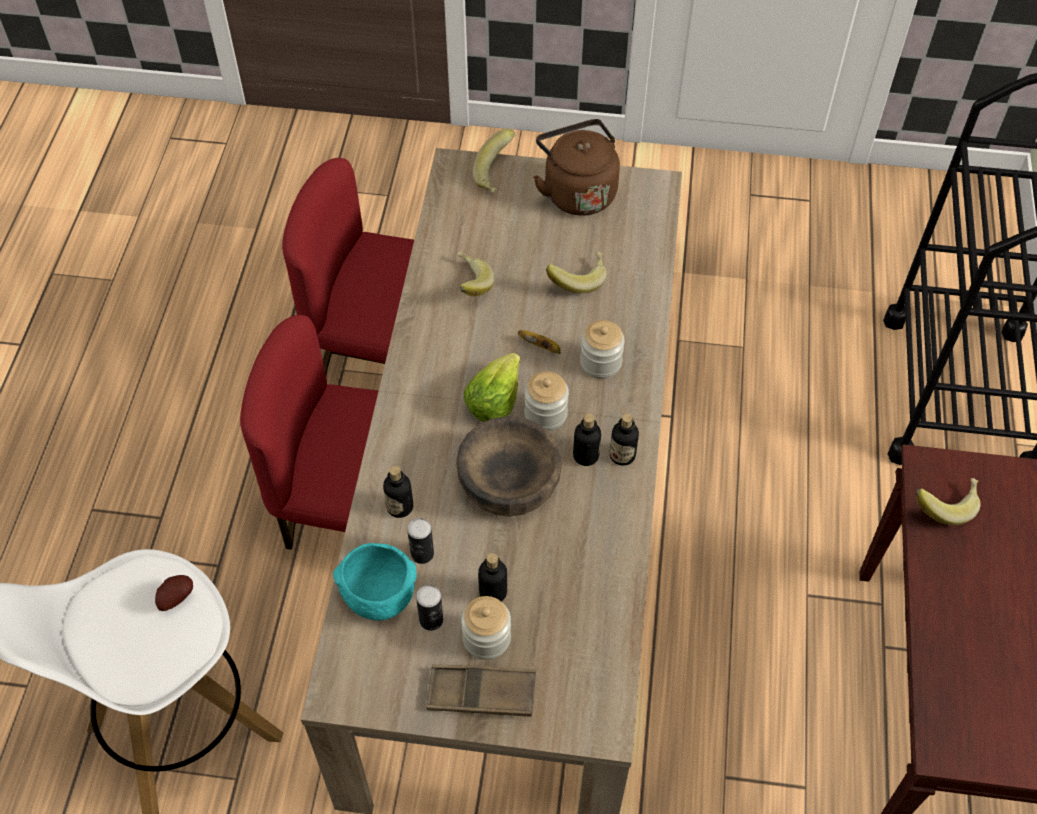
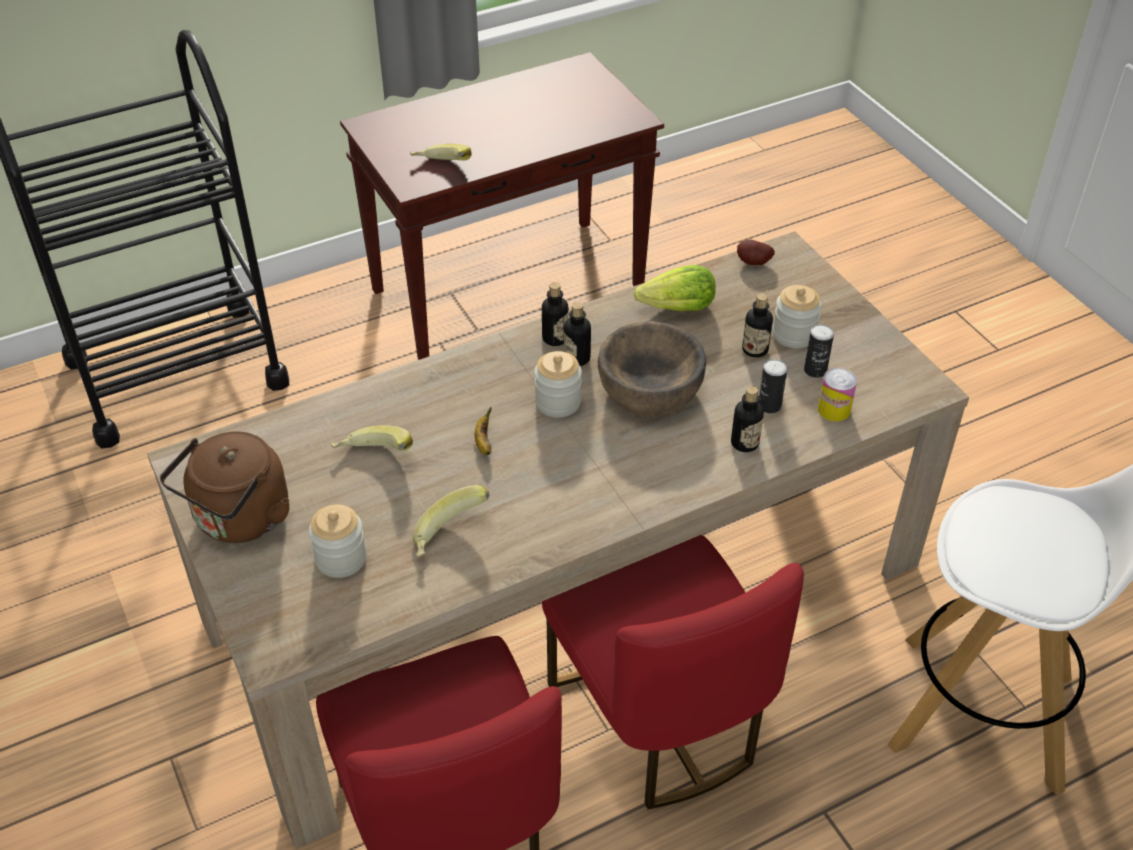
camera: 125 degrees left, 10 degrees down
(175, 597) = (983, 538): potato -> potato (753, 263)
(378, 597) = (834, 410): turquoise bowl -> can
(481, 694) = (835, 316): brown tray -> none
(494, 400) = (575, 443): lettuce -> lettuce (678, 308)
(497, 174) = (258, 604): banana -> none
(600, 362) = (466, 395): jar -> jar (341, 558)

